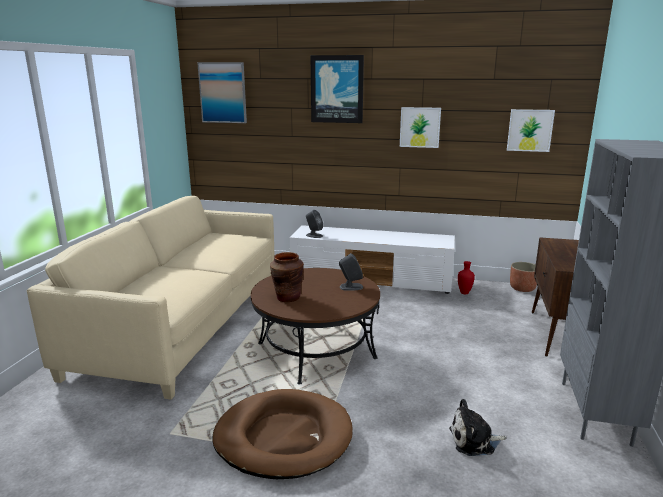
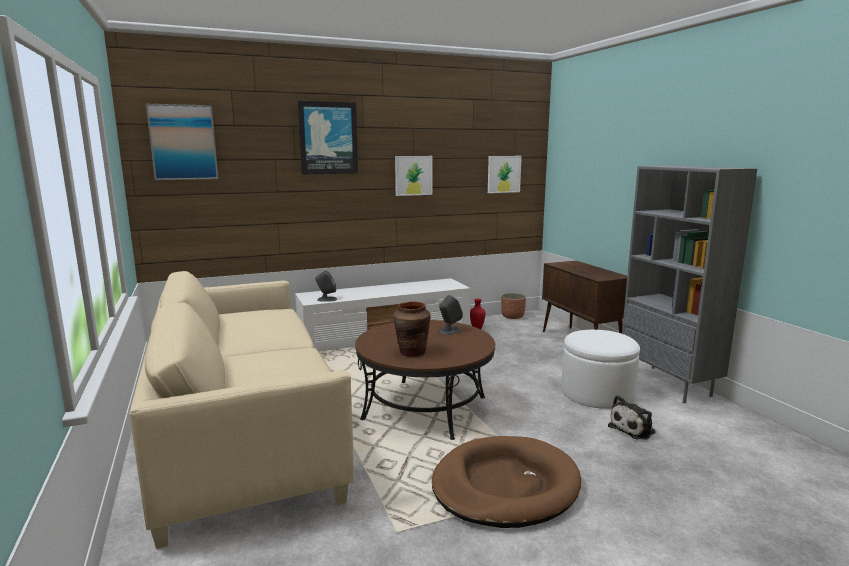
camera: 35 degrees left, 5 degrees down
(492, 392) = (597, 393): none -> white ottoman

